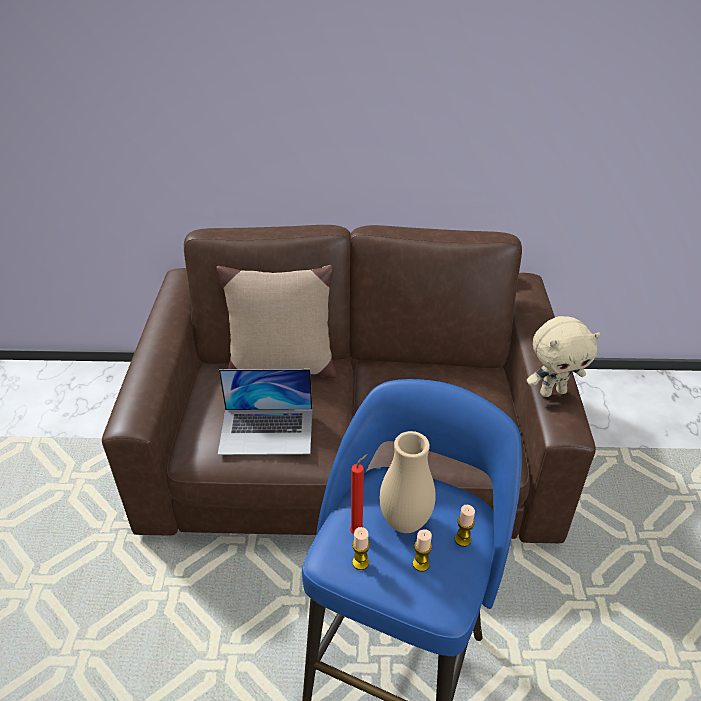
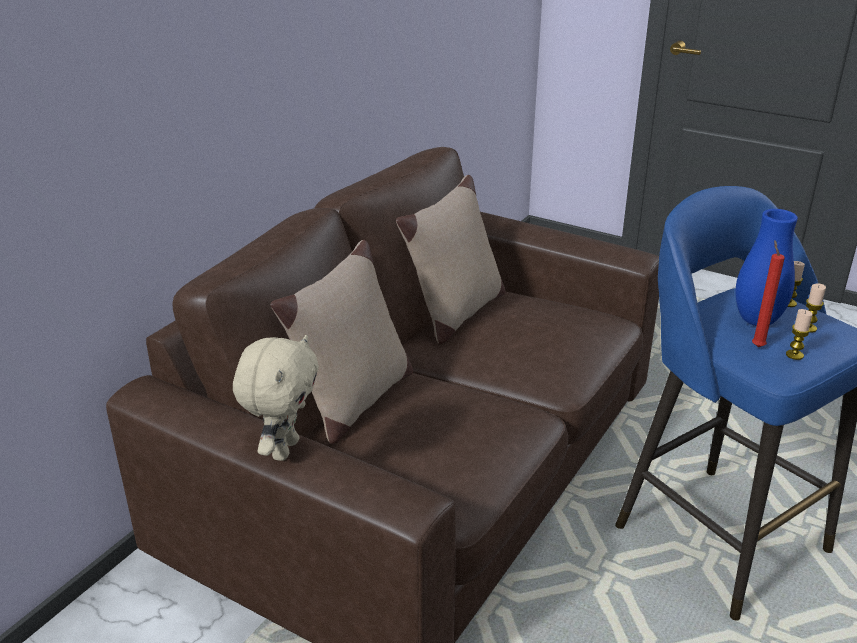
camera: 60 degrees left, 10 degrees down
(267, 431) = (469, 435): laptop -> none
(405, 522) = (757, 321): beige vase -> blue vase
(432, 368) = (455, 314): none -> beige pillow
(552, 391) = (588, 245): beige plush toy -> beige plush toy (283, 449)

